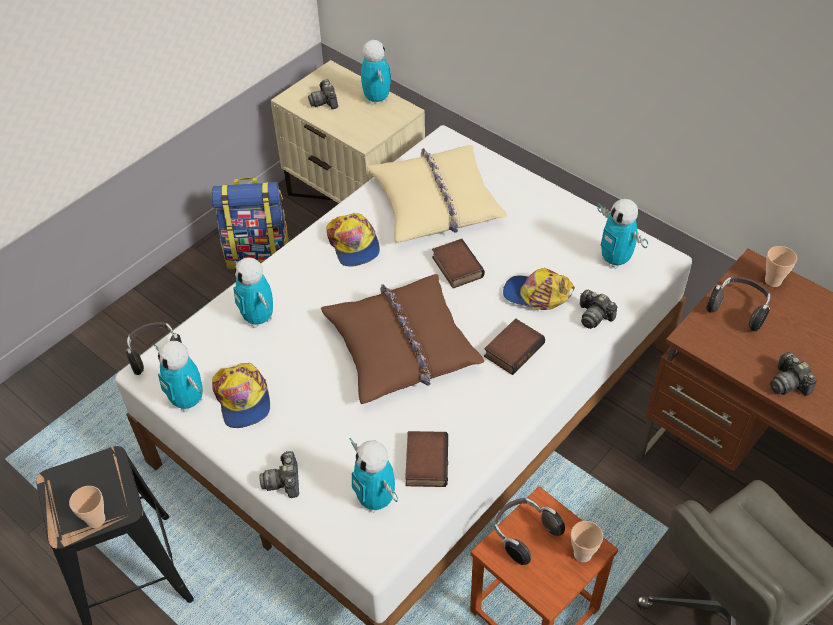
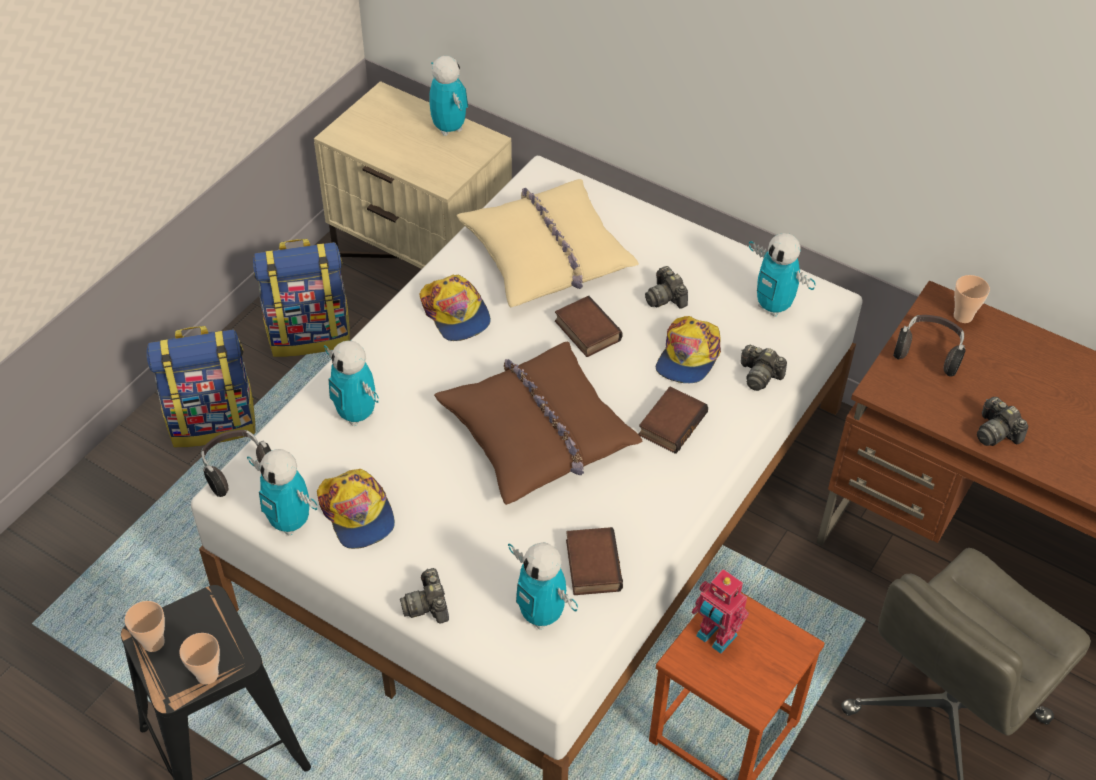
camera: 10 degrees left, 0 degrees up
(172, 315) = (213, 422): none -> backpack
(325, 102) = (384, 136): camera -> camera (665, 297)
(524, 534) = (715, 637): headphones -> toy robot
(536, 295) = (688, 356): cap -> cap turned 75 degrees counterclockwise
(582, 554) = (785, 652): cup -> cup (153, 642)

